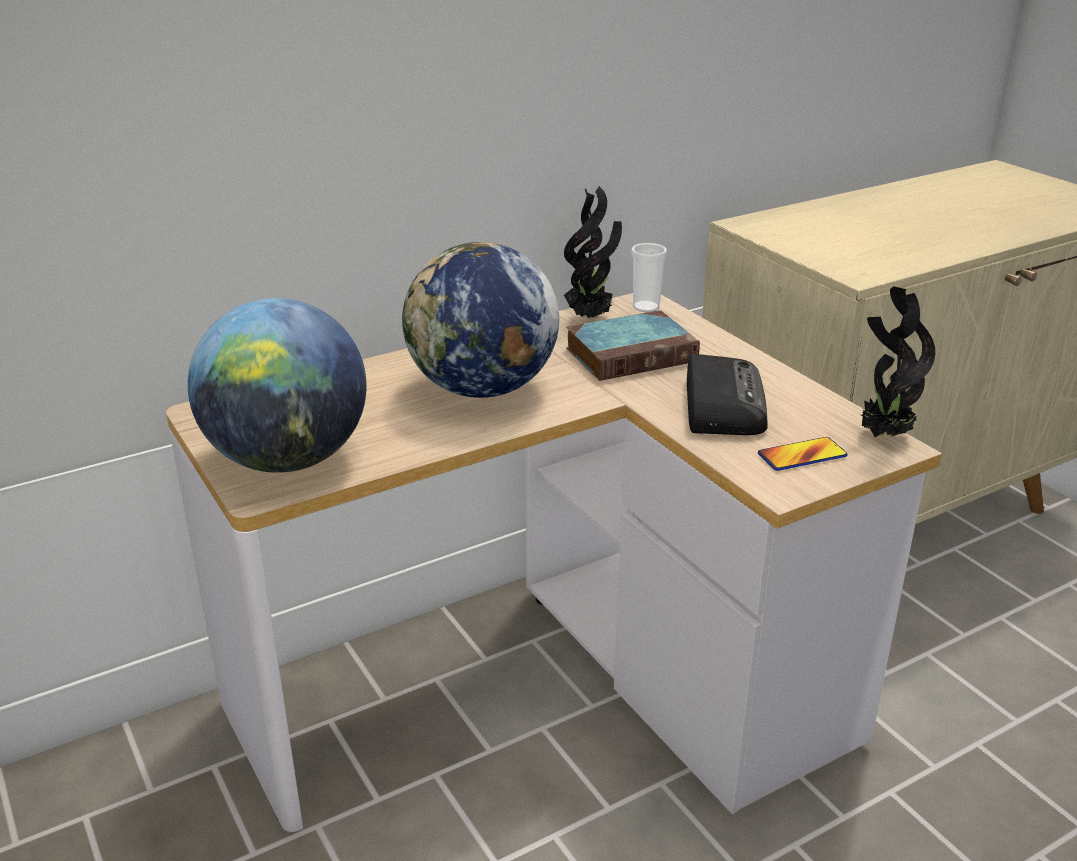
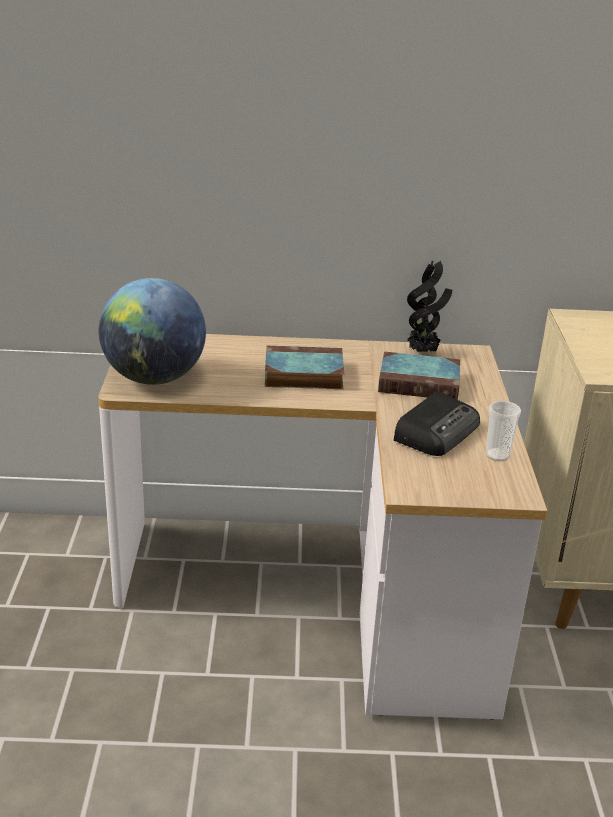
camera: 30 degrees right, 0 degrees up
(482, 389) = (301, 374): globe -> book
(646, 307) = (469, 356): cup -> cup (497, 455)
(802, 456) = (447, 478): phone -> none
(882, 436) = (519, 486): potted plant -> none

